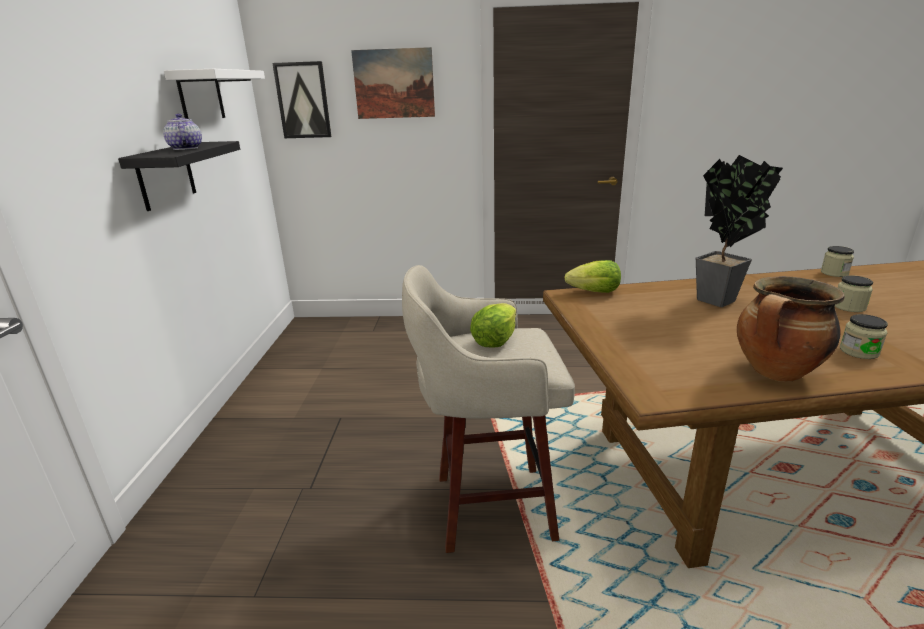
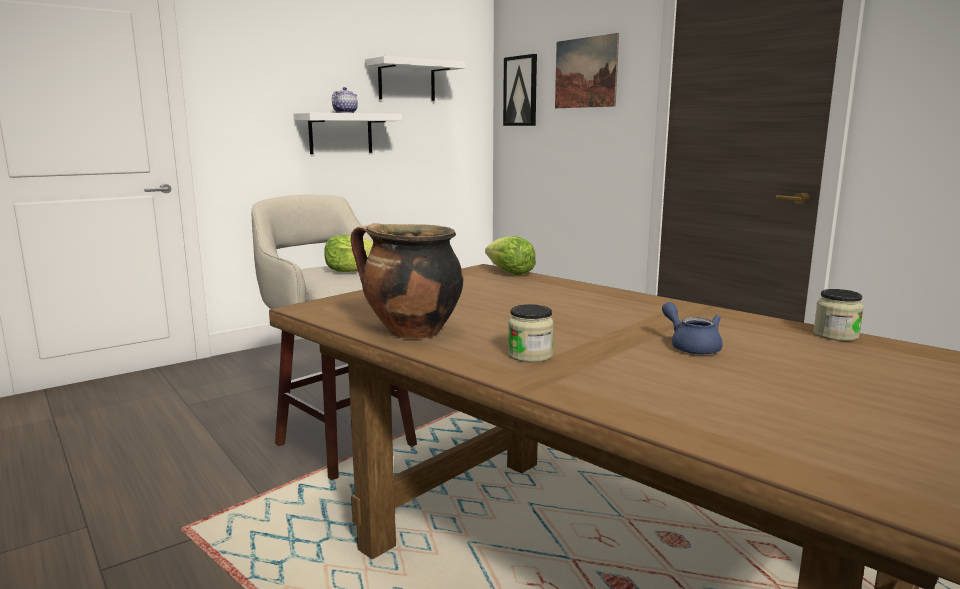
camera: 50 degrees right, 10 degrees down
(166, 175) = (340, 133): black shelf -> white shelf
(719, 302) = (574, 304): potted plant -> none
(849, 307) = (691, 346): jar -> blue teapot

